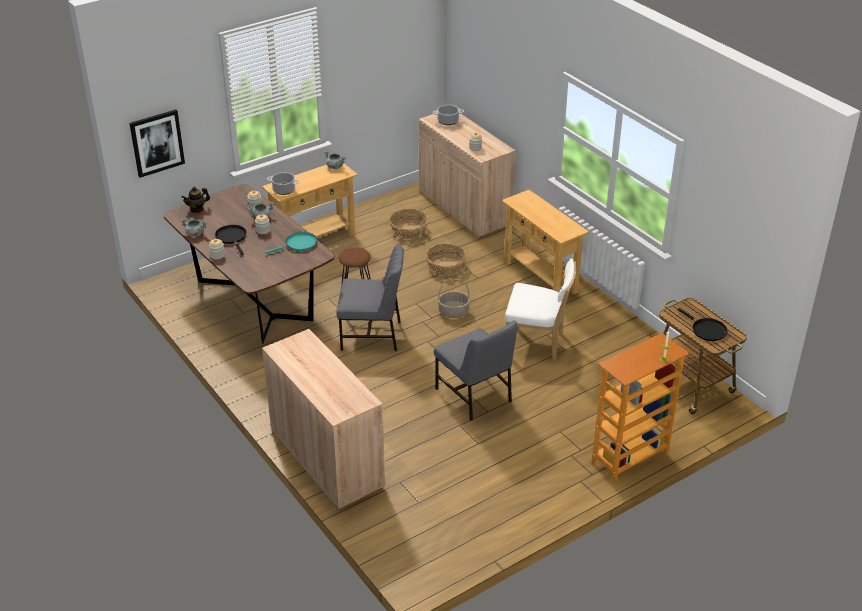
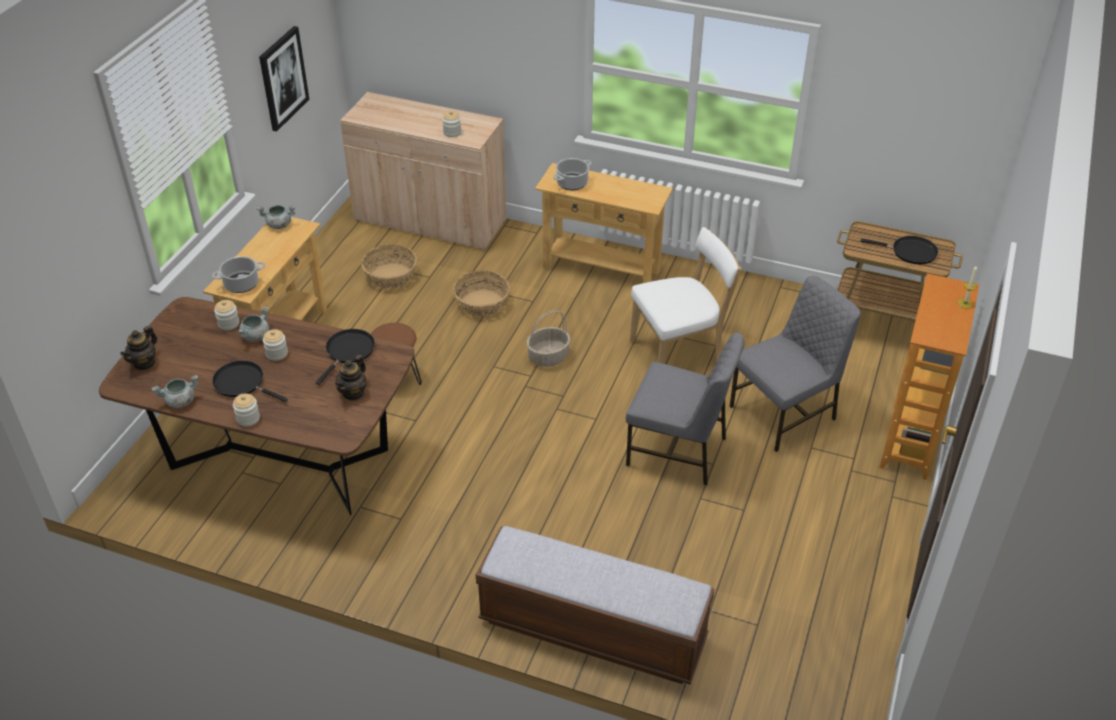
camera: 35 degrees left, 5 degrees up
(157, 143) = (54, 284): picture -> picture (283, 78)
(280, 265) = (353, 393): none -> teapot
(299, 244) = (348, 351): turquoise frying pan -> black frying pan
(327, 458) = (592, 630): beige cabinet -> bench
(372, 335) = (482, 433): grey chair -> grey chair (785, 413)
(448, 121) = (381, 110): cooking pot -> cooking pot (572, 183)

